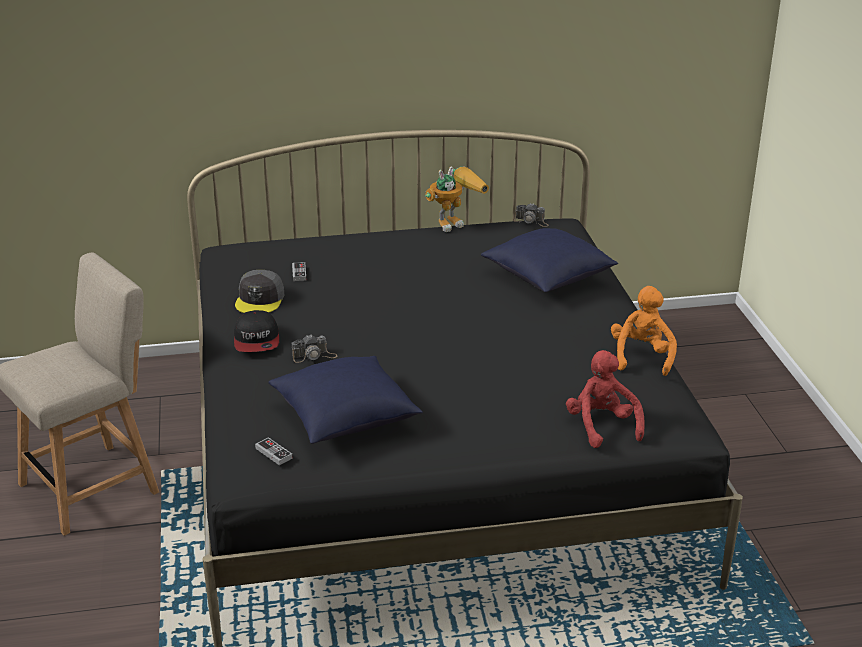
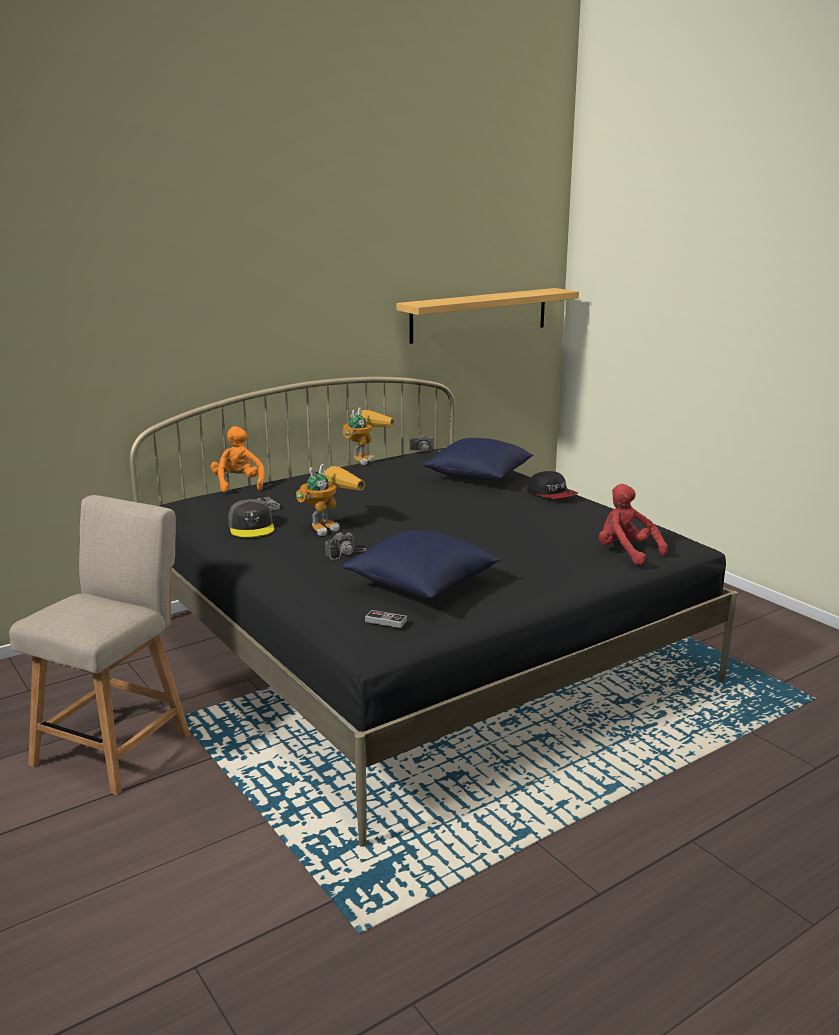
camera: 25 degrees left, 10 degrees down
(257, 340) = (280, 552): cap -> cap (551, 494)
(330, 316) = (329, 526): none -> toy robot
(636, 64) = (479, 315): none -> shelf
(641, 356) = (604, 508): orange plush toy -> orange plush toy (238, 484)

